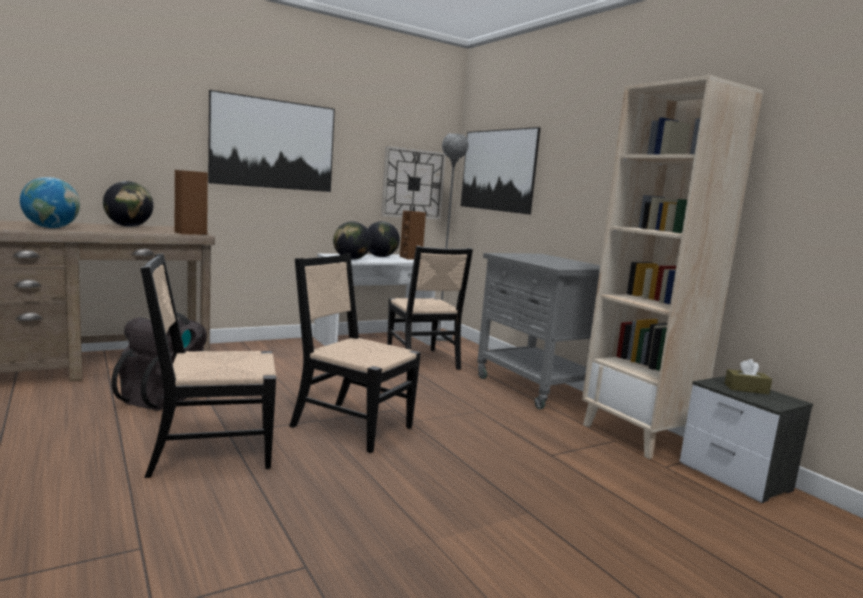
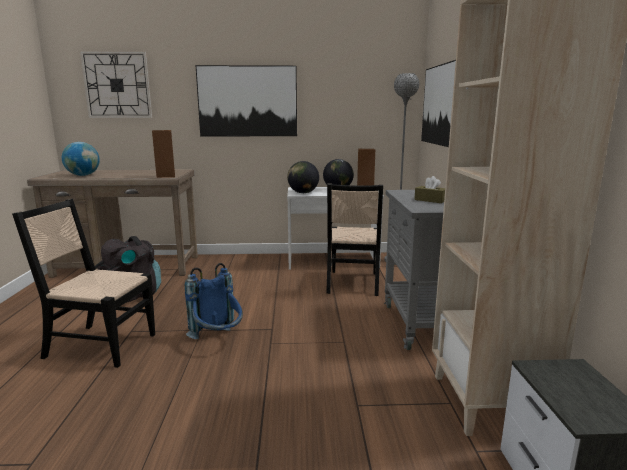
camera: 30 degrees right, 5 degrees up
(128, 226) = (141, 171): globe -> none
(352, 427) = (218, 340): chair -> blue backpack
(413, 184) = (375, 123): wall clock -> wall clock (117, 85)
(746, 389) = (579, 385): brown tissue box -> brown tissue box (430, 200)

